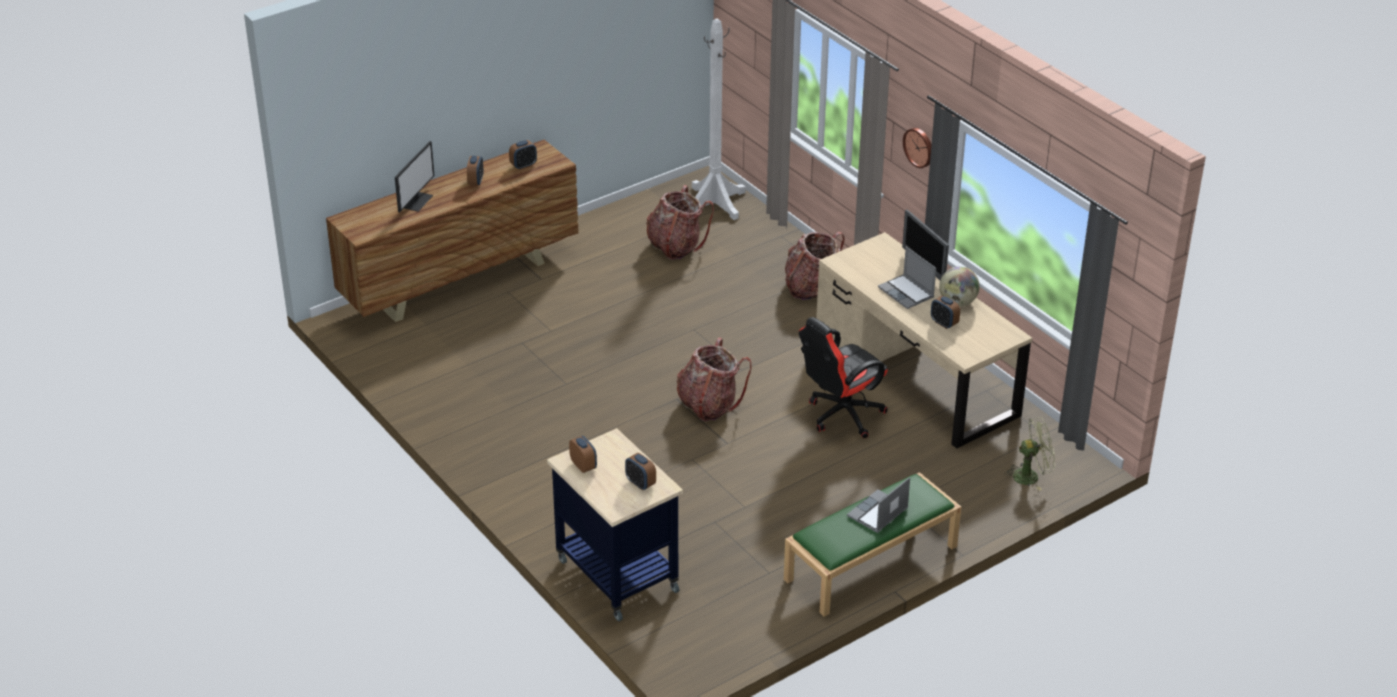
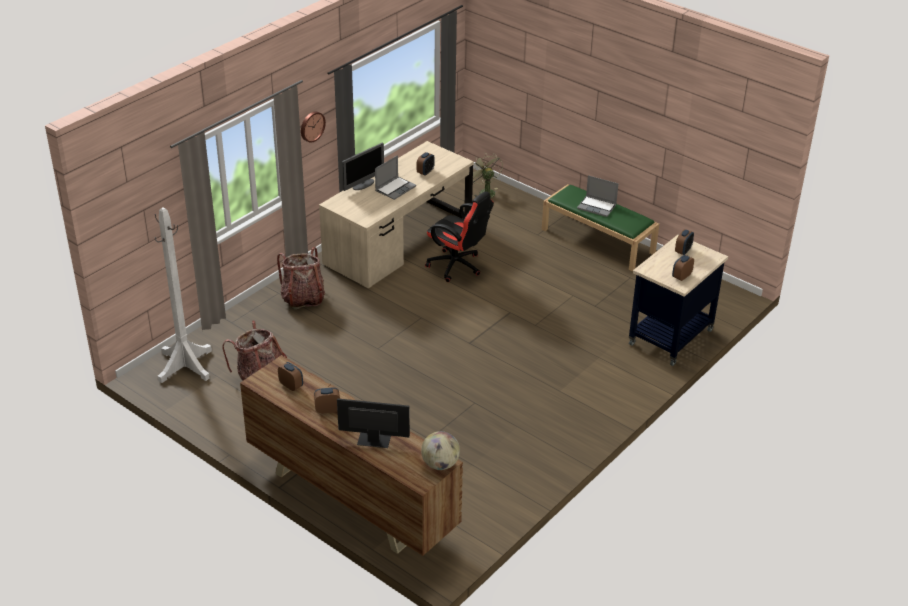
camera: 105 degrees left, 0 degrees up
(709, 405) = (470, 326): backpack -> none
(957, 302) = (398, 169): globe -> globe (440, 464)

